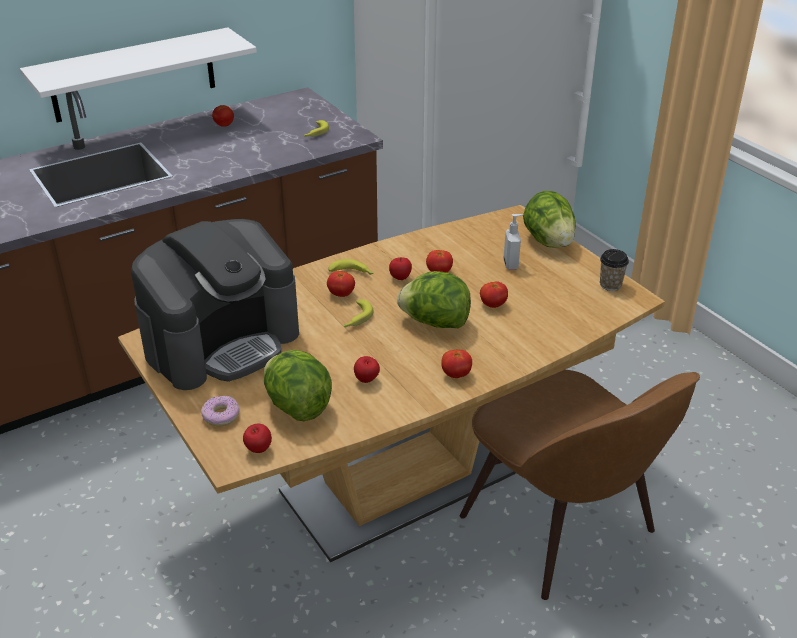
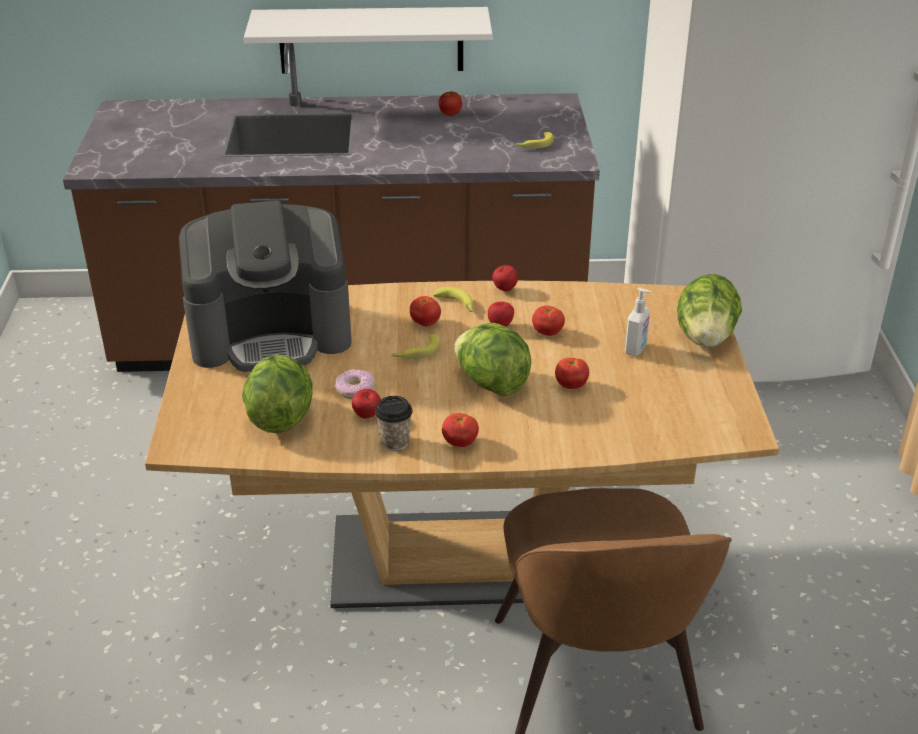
camera: 30 degrees right, 0 degrees up
(221, 416) = (206, 401): donut -> donut (355, 389)
(258, 450) = (209, 444): apple -> apple (504, 290)
(610, 285) = (730, 408): cup -> cup (394, 442)

